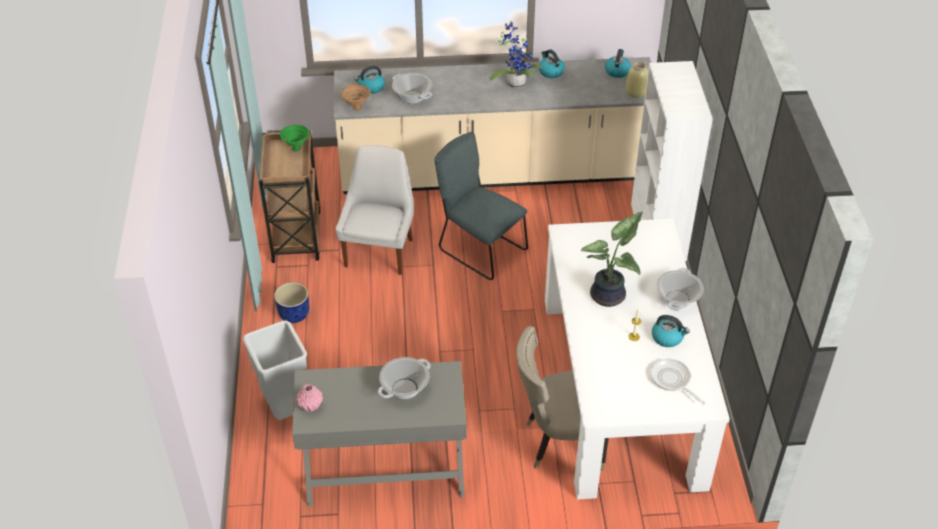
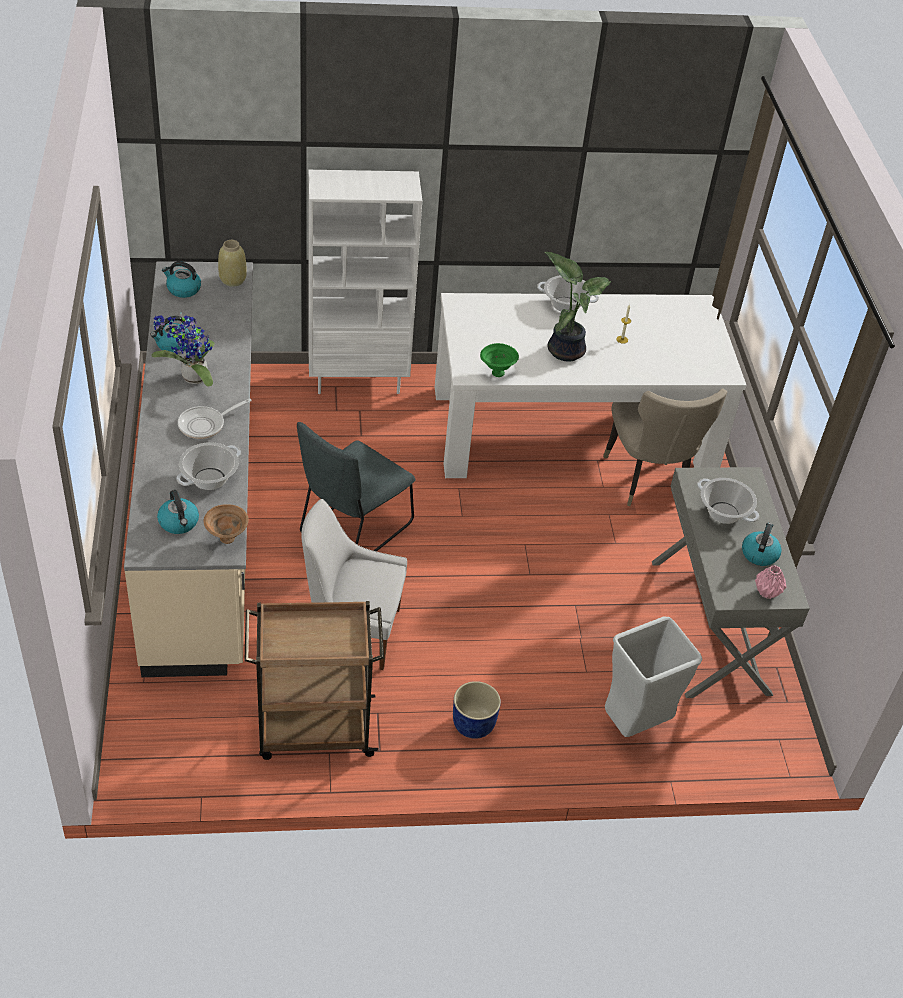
camera: 95 degrees left, 0 degrees up
(296, 147) = (286, 625): green bowl -> green bowl (497, 373)
(667, 337) = (620, 318): kettle -> kettle (759, 553)
(672, 380) = (675, 322): frying pan -> frying pan (205, 424)

